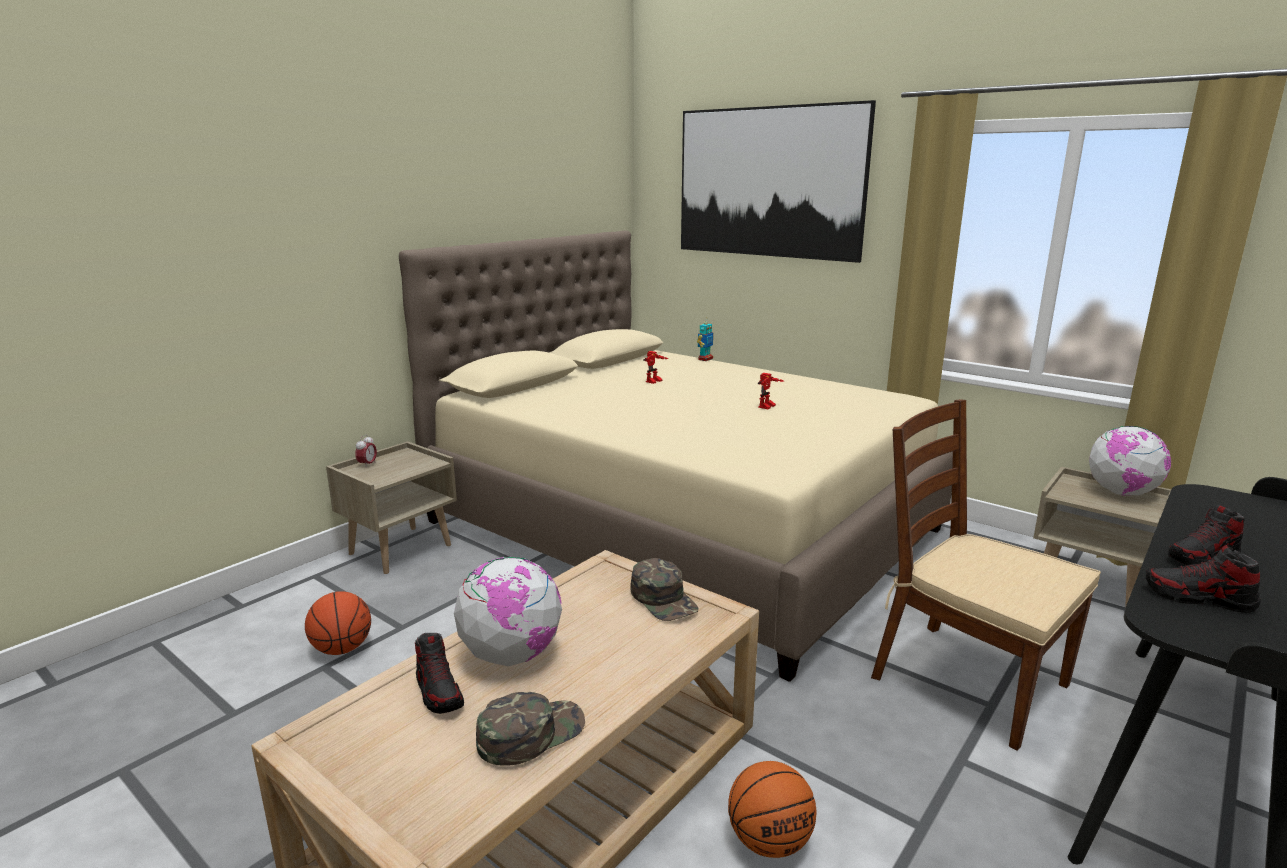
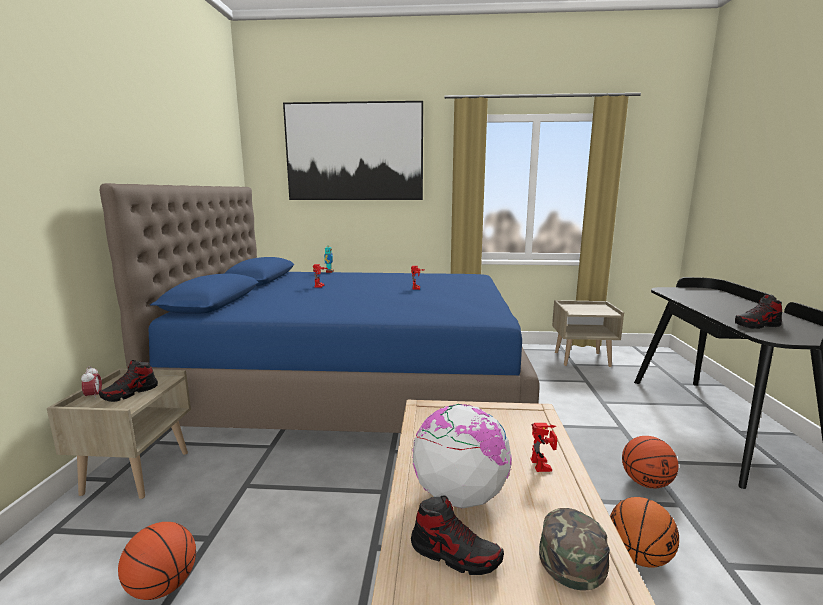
camera: 35 degrees left, 5 degrees down
(631, 665) = (544, 466): none -> toy robot
(664, 599) = (493, 416): green cap -> none
(681, 525) = (357, 386): beige bed -> blue bed
(911, 781) = (646, 482): none -> basketball
(966, 680) = (598, 420): brown chair -> none
(1122, 493) = (589, 306): globe -> none
(1202, 558) = (721, 311): shoe -> shoe (130, 393)

